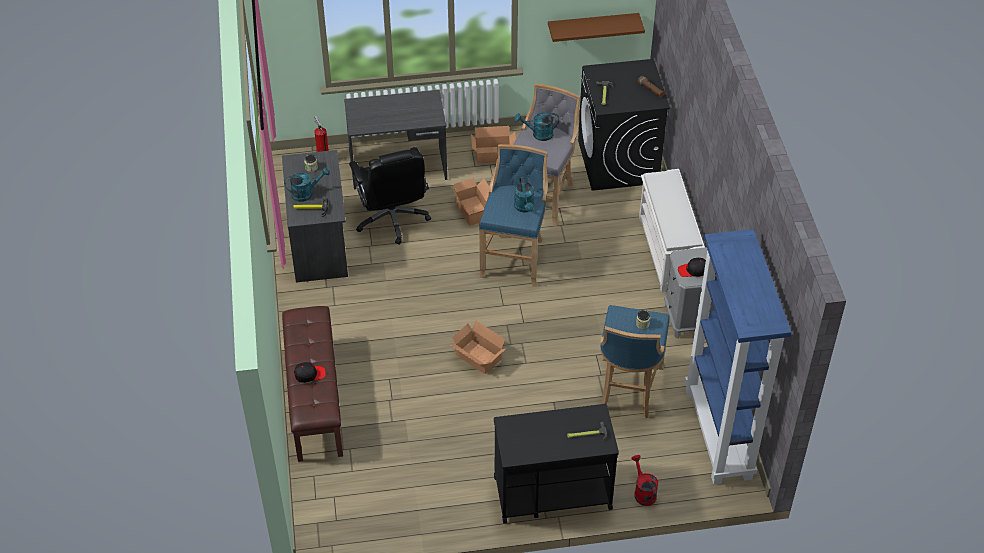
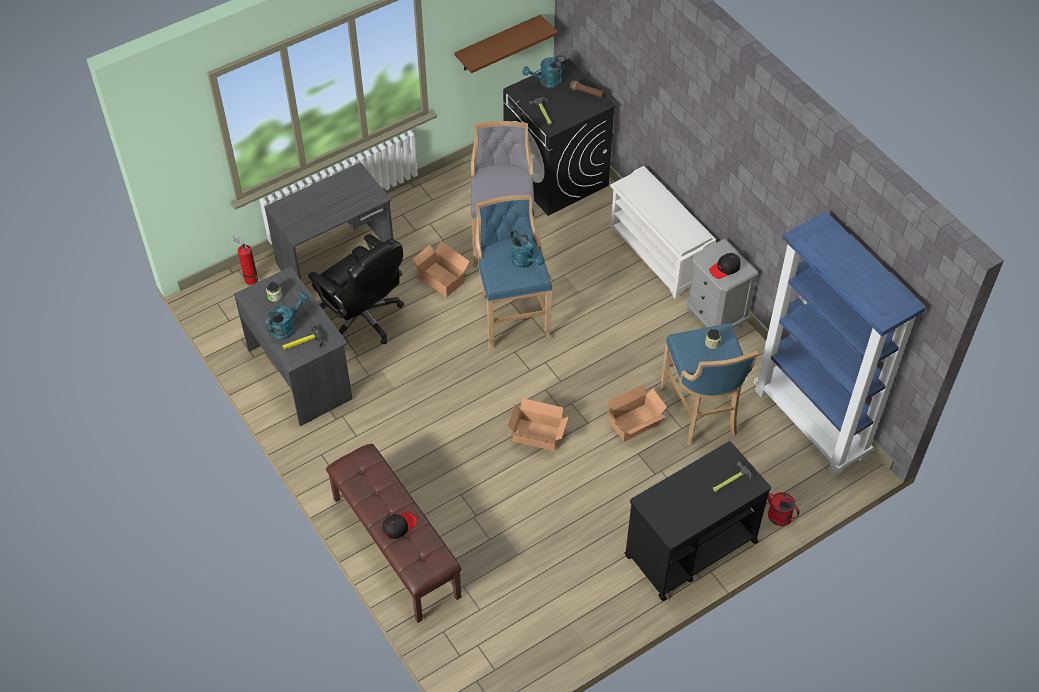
camera: 25 degrees left, 5 degrees up
(494, 155) = (428, 212): cardboard box -> cardboard box (636, 423)
(538, 134) = (492, 177): turquoise watering can -> turquoise watering can (546, 82)

